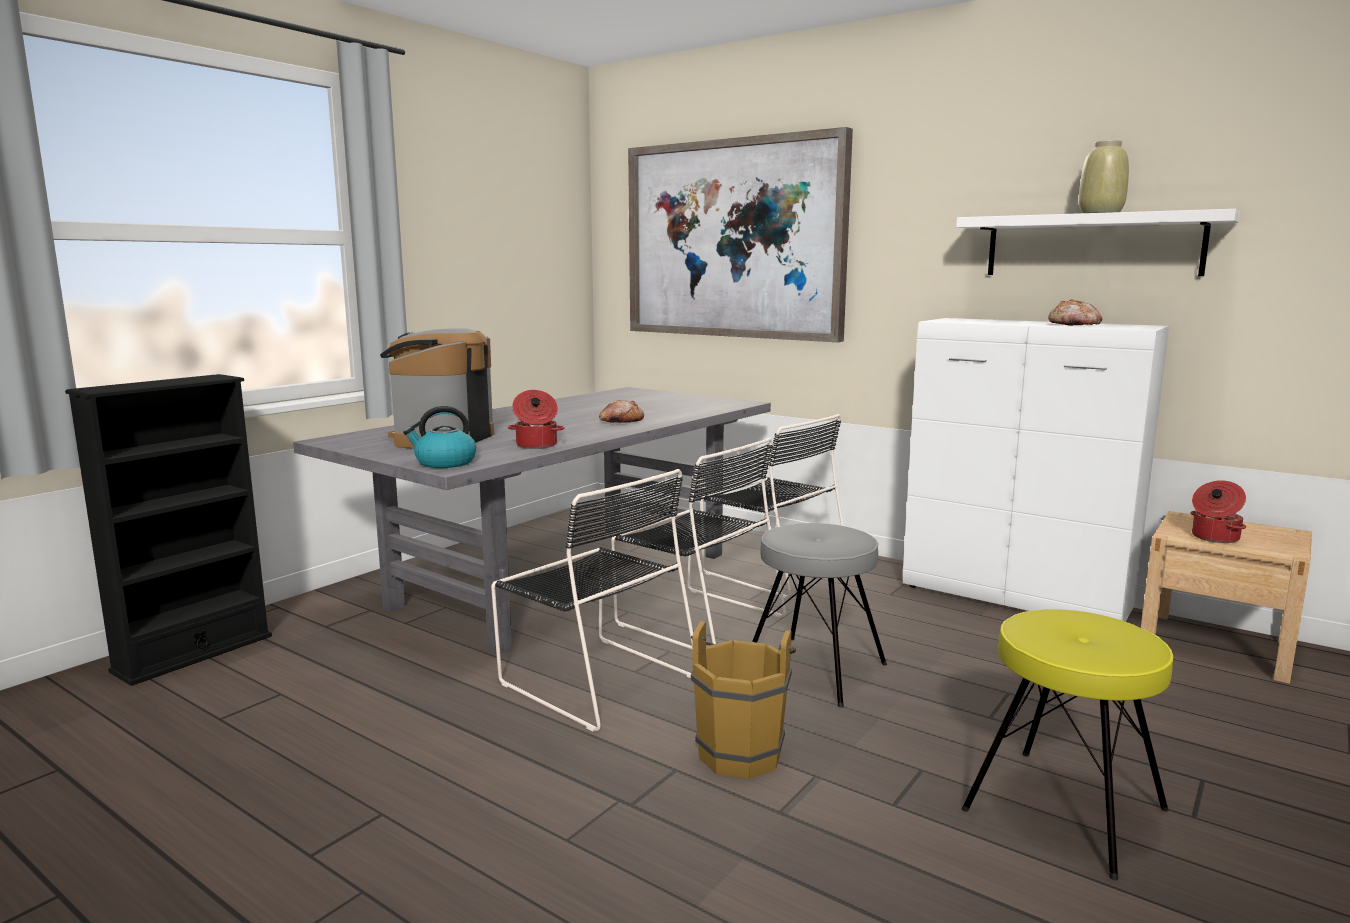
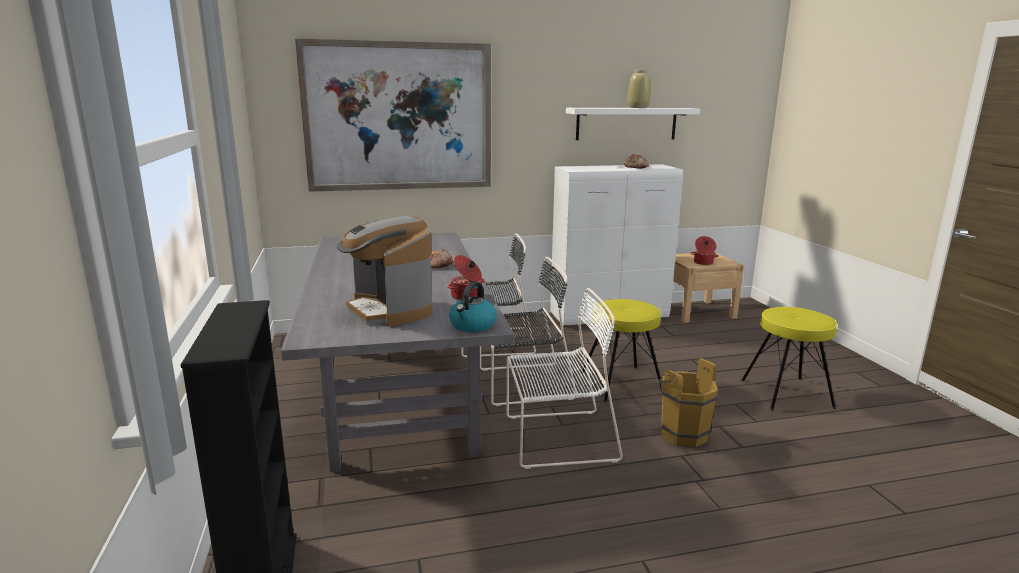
camera: 50 degrees left, 5 degrees up
(595, 678) = (556, 438): black chair -> white chair
(815, 669) = (621, 383): grey stool -> yellow stool

